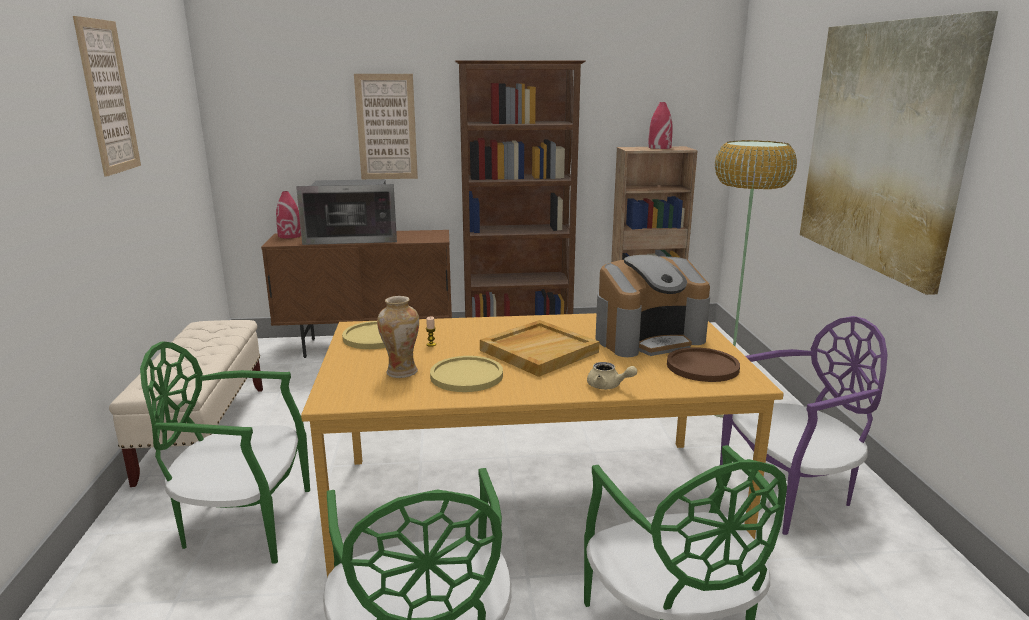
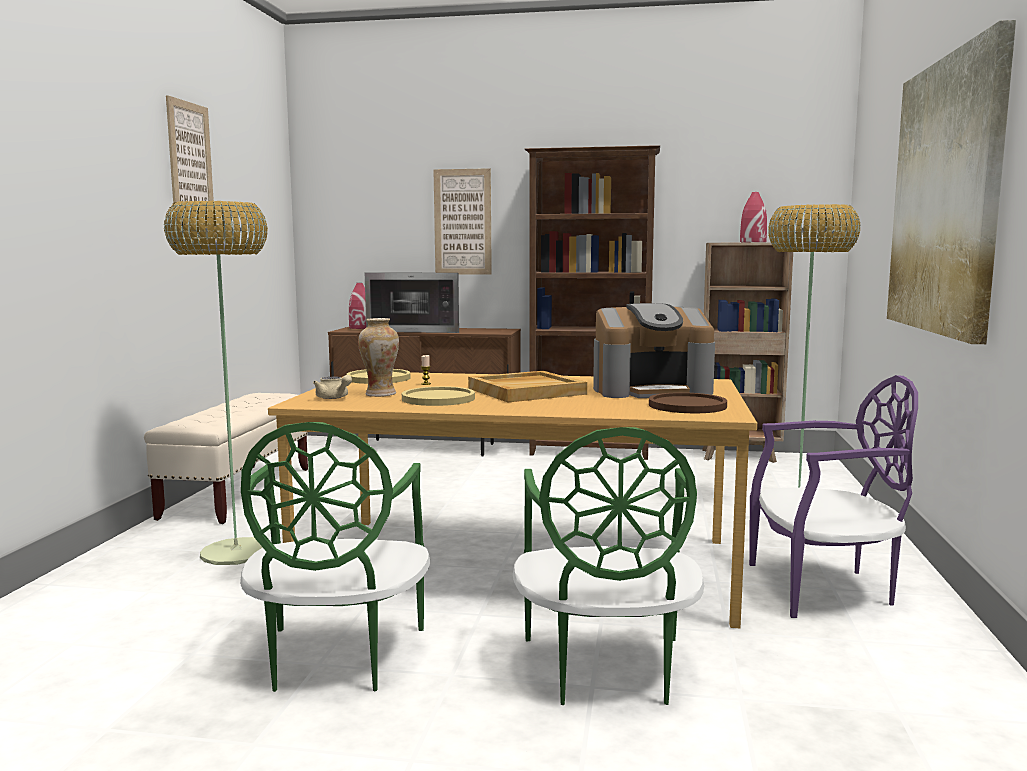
camera: 15 degrees right, 10 degrees down
(244, 523) = (236, 552): green chair -> floor lamp
(608, 386) = (570, 409): beige teapot -> beige teapot (334, 398)

